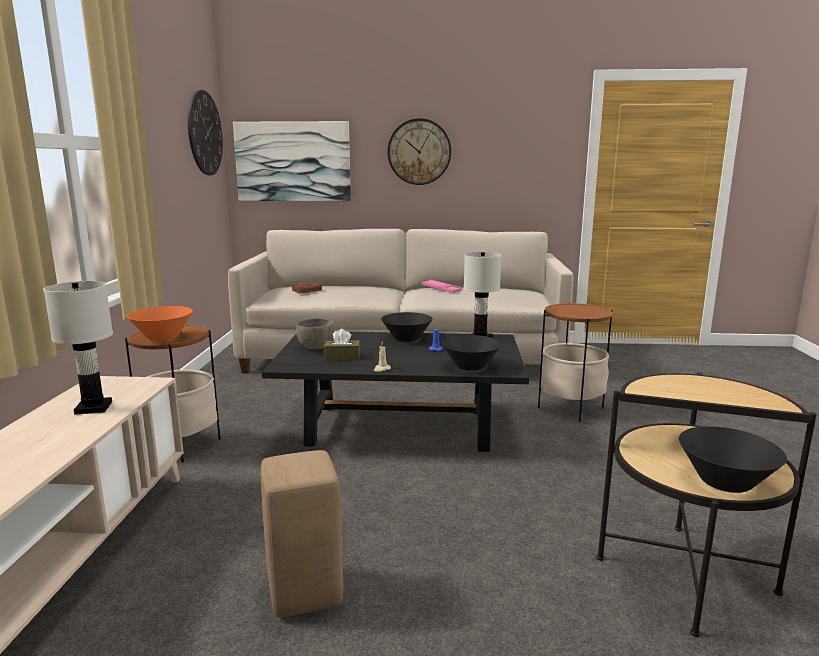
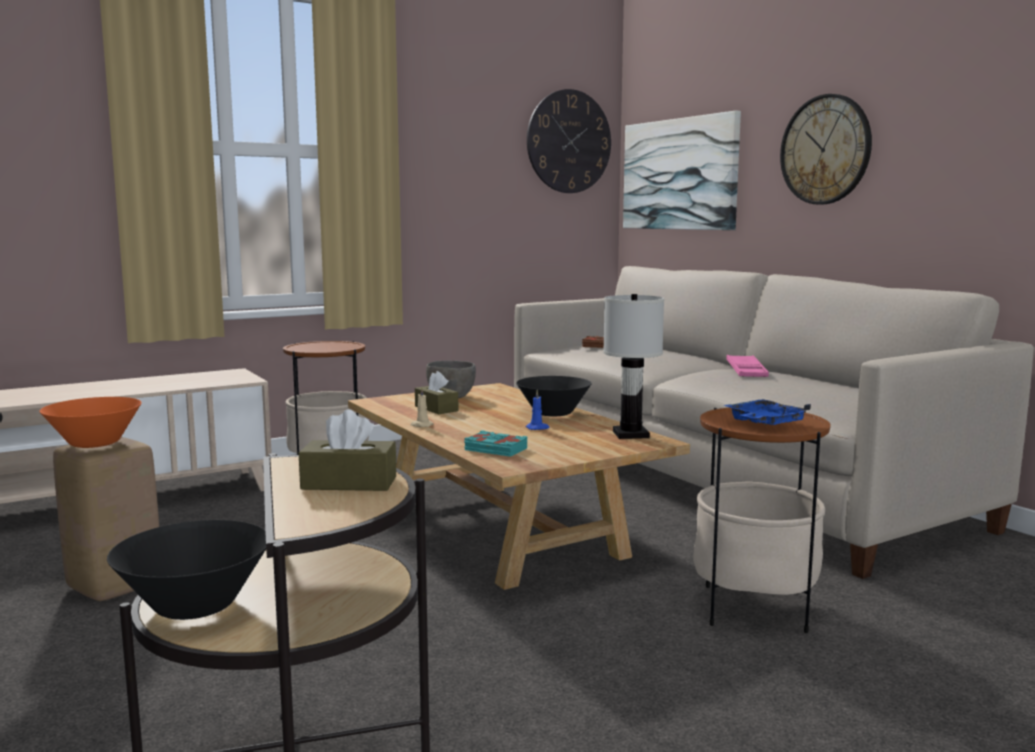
camera: 55 degrees right, 5 degrees down
(93, 407) = (173, 382): white table lamp -> none
(163, 337) = (311, 347): orange bowl -> orange bowl (95, 443)
(400, 427) = (501, 530): black coffee table -> beige coffee table
(470, 366) = (495, 449): black bowl -> turquoise book
(586, 312) = (764, 423): none -> blue tray
(700, 385) = (349, 483): none -> brown tissue box

